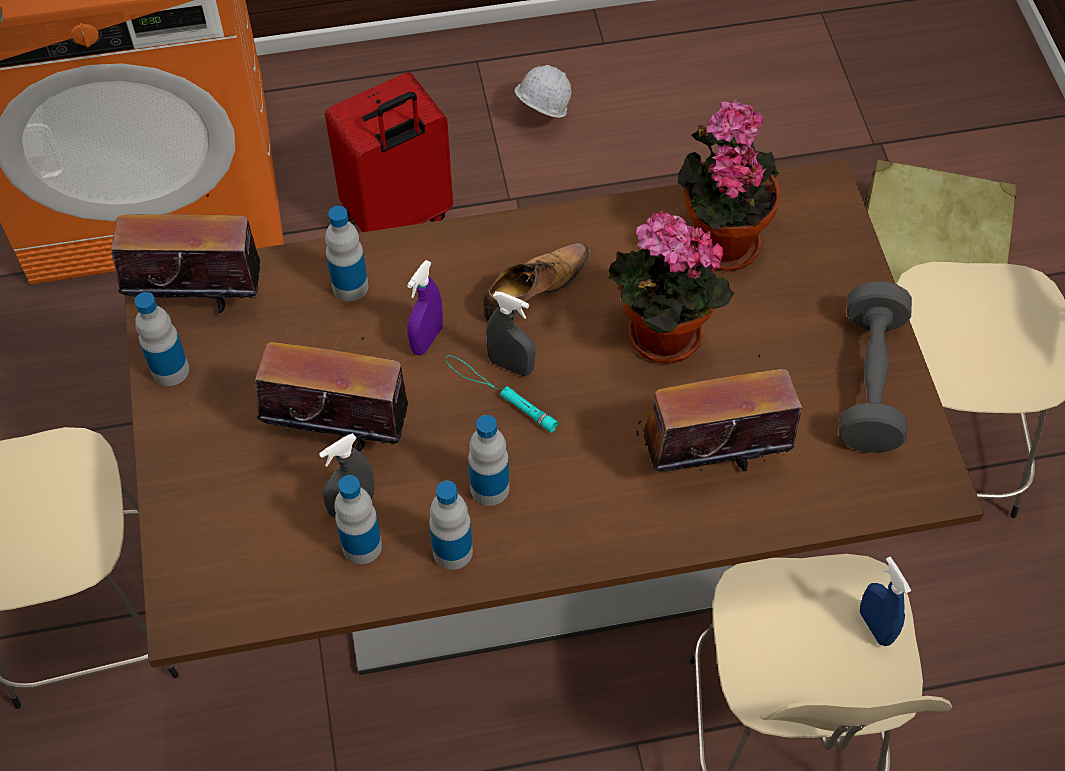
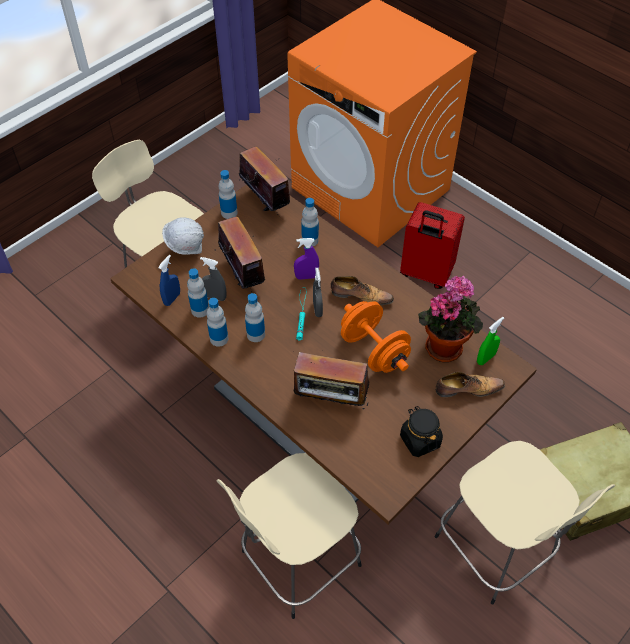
camera: 55 degrees right, 5 degrees down
(541, 117) = (524, 290): white hard hat -> white hard hat (186, 249)
(658, 338) = (374, 351): potted plant -> orange dumbbell
(711, 458) = (330, 401): radio -> radio turned 150 degrees clockwise
(784, 206) = (485, 358): none -> green spray bottle
(821, 265) = (467, 389): none -> shoe
(870, 383) = (420, 440): grey dumbbell -> black jar
(875, 626) = (322, 525): blue spray bottle -> blue spray bottle (172, 298)

